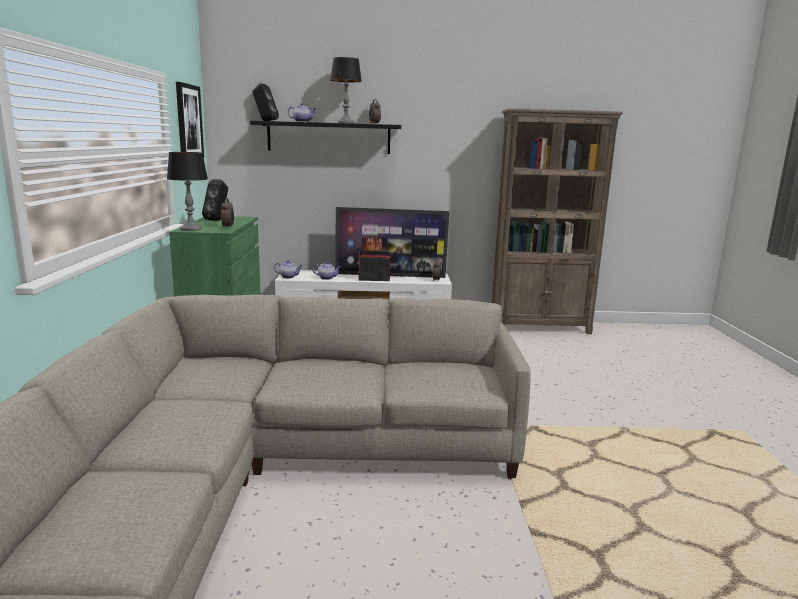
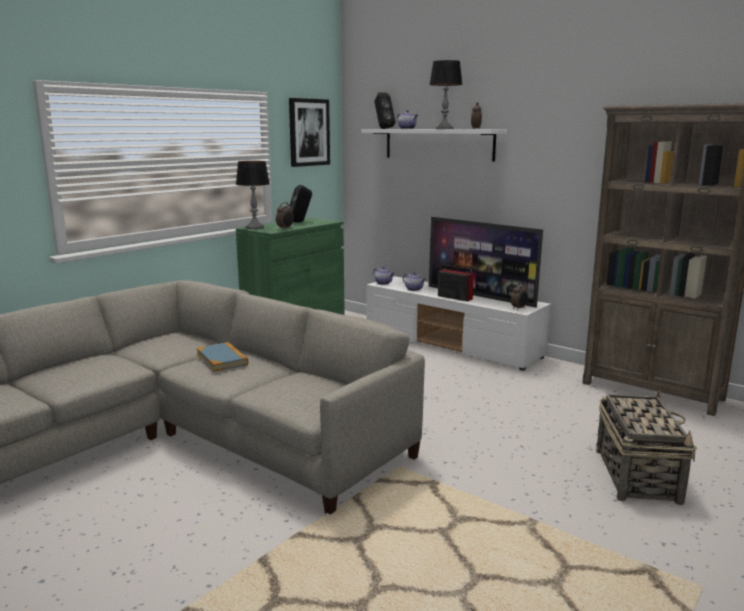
camera: 40 degrees right, 0 degrees up
(312, 370) = (222, 359): none -> book
(329, 137) = (438, 144): black shelf -> white shelf
(618, 380) = (636, 475): none -> basket

